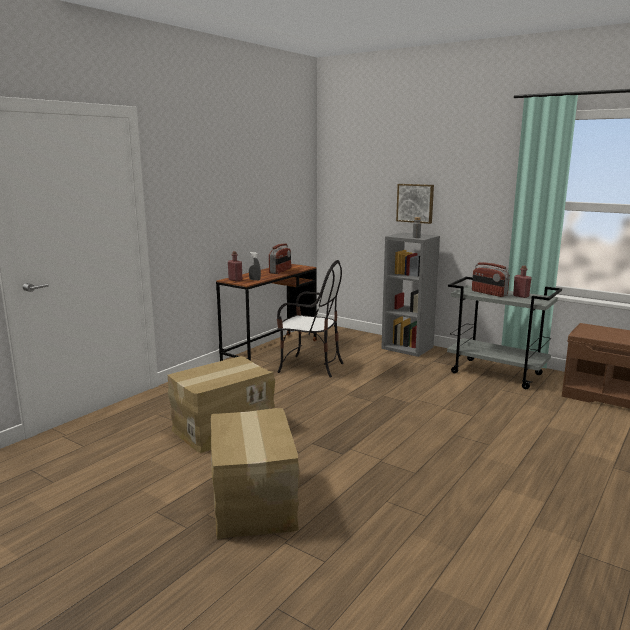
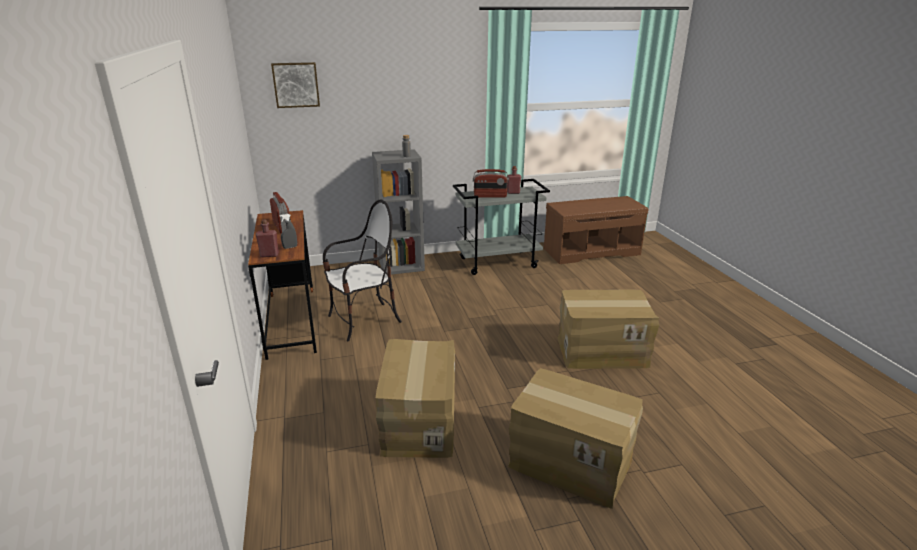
camera: 50 degrees left, 10 degrees up
(415, 203) = (380, 119): picture -> picture (296, 85)
(444, 465) = (601, 351): none -> cardboard box

